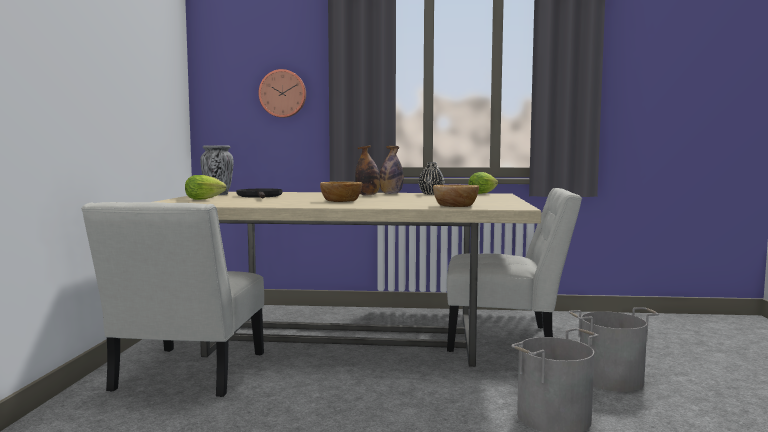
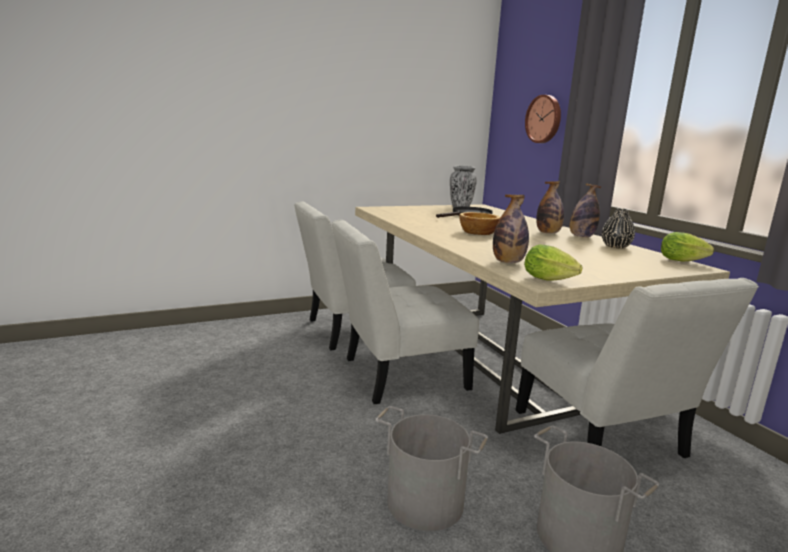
camera: 60 degrees right, 10 degrees up
(206, 199) = (421, 210): lettuce -> lettuce (551, 280)
(331, 377) = (398, 375): none -> white chair
(456, 206) = (508, 262): bowl -> bottle

